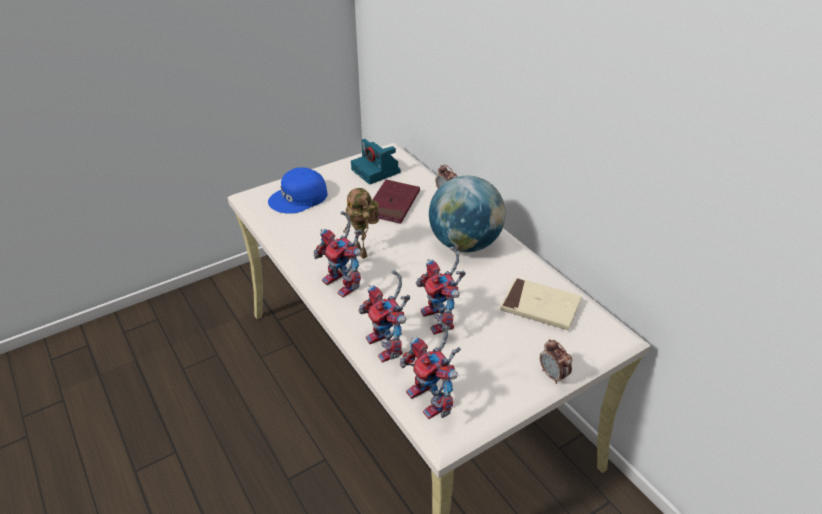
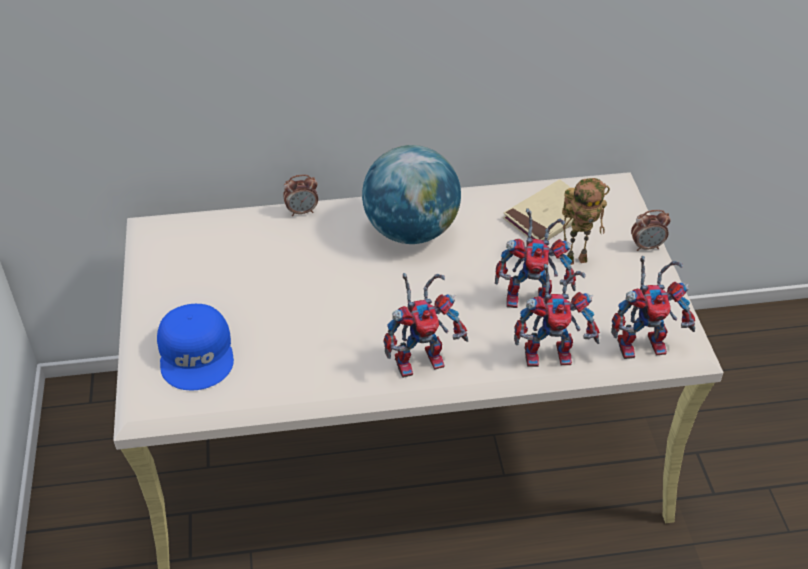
camera: 65 degrees left, 5 degrees up
(363, 253) = (370, 323): toy robot -> toy robot (576, 259)
(377, 171) = (196, 256): camera -> none
(393, 204) = (286, 264): red book -> none

